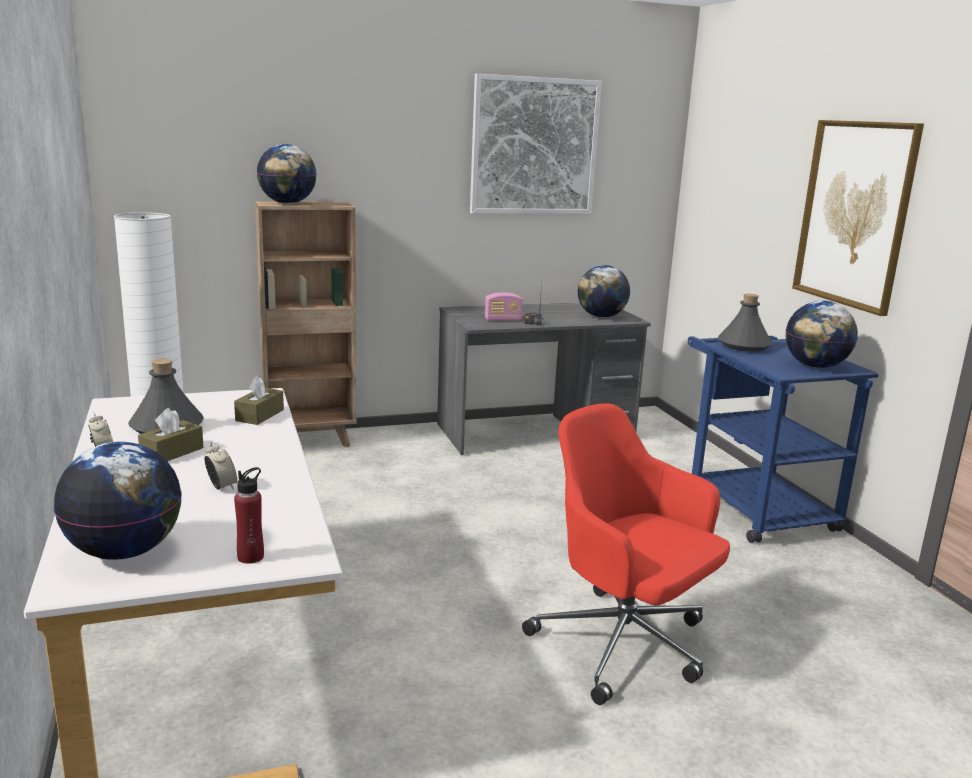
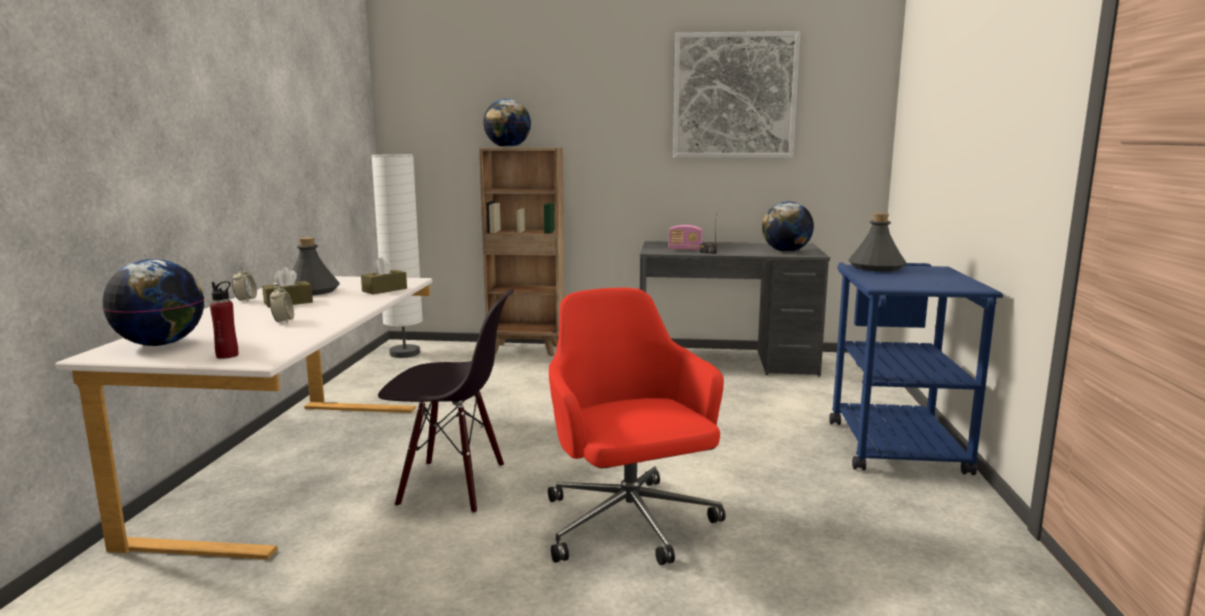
camera: 25 degrees right, 5 degrees down
(409, 638) = (452, 485): none -> black chair
(815, 366) = (930, 284): globe -> none
(854, 214) = (994, 123): picture -> none

